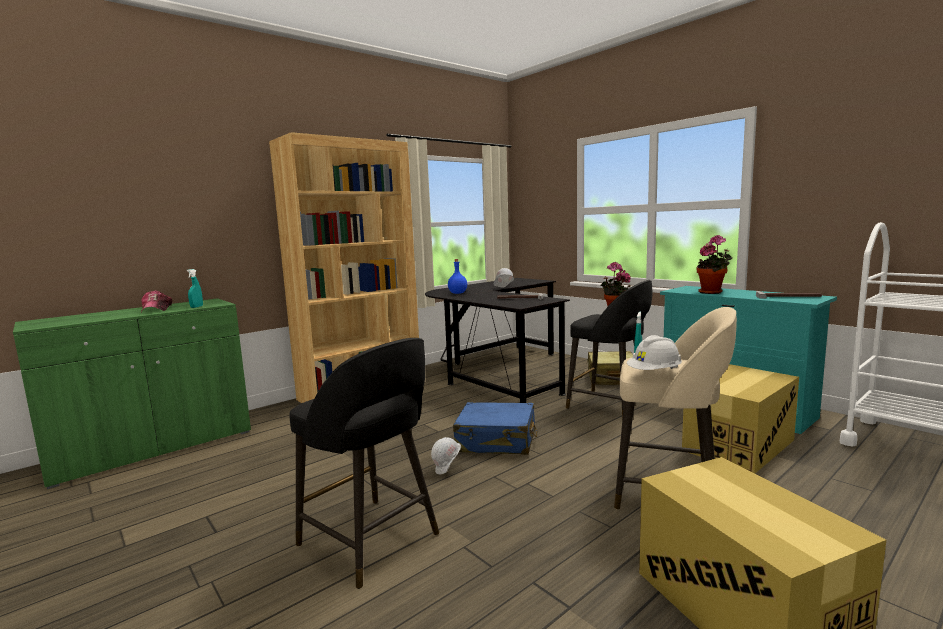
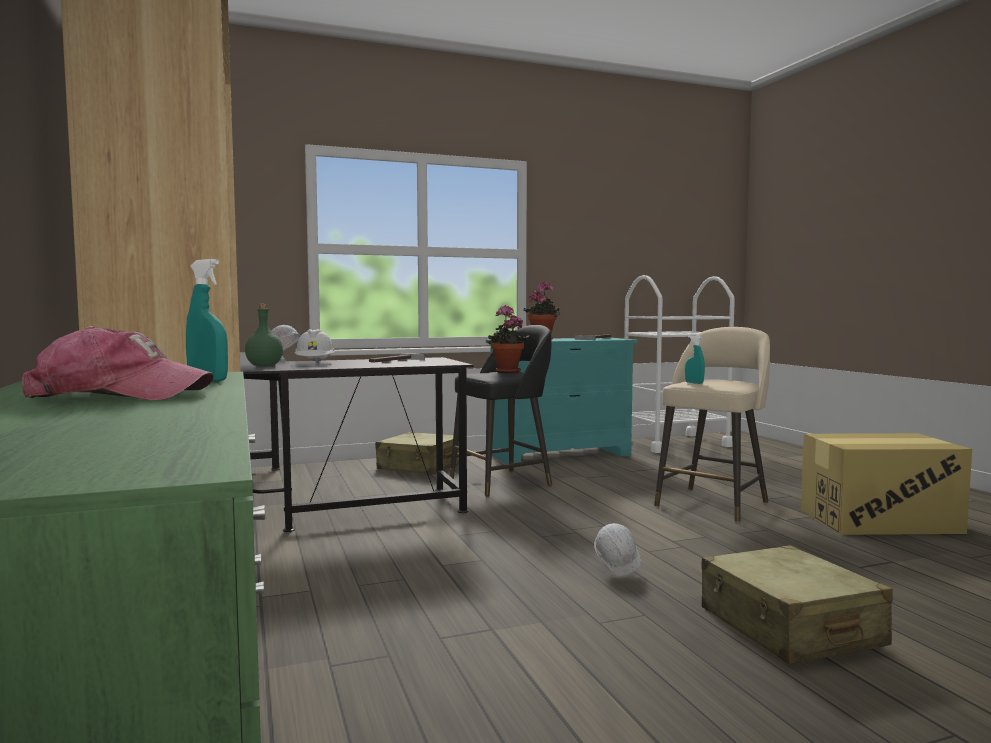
camera: 70 degrees left, 5 degrees down
(371, 541) = (789, 627): black stool -> beige suitcase
(458, 293) = (264, 366): blue bottle -> green bottle
(496, 441) = (551, 536): blue suitcase -> none
(654, 373) = (740, 384): white hard hat -> white hard hat (315, 363)
(738, 445) = (638, 470): cardboard box -> none

